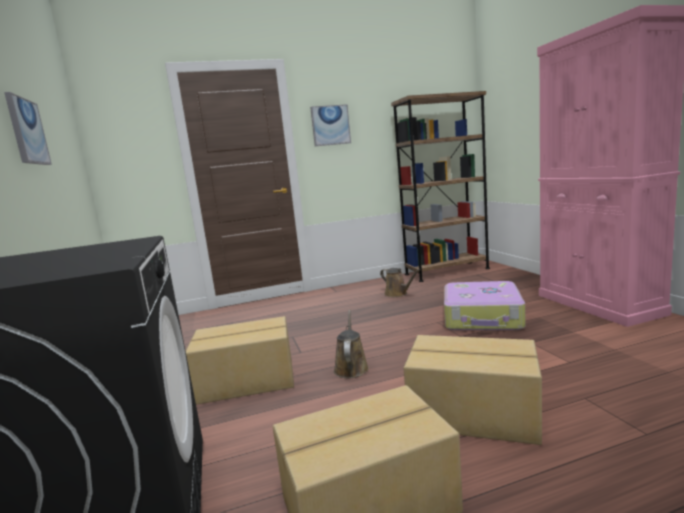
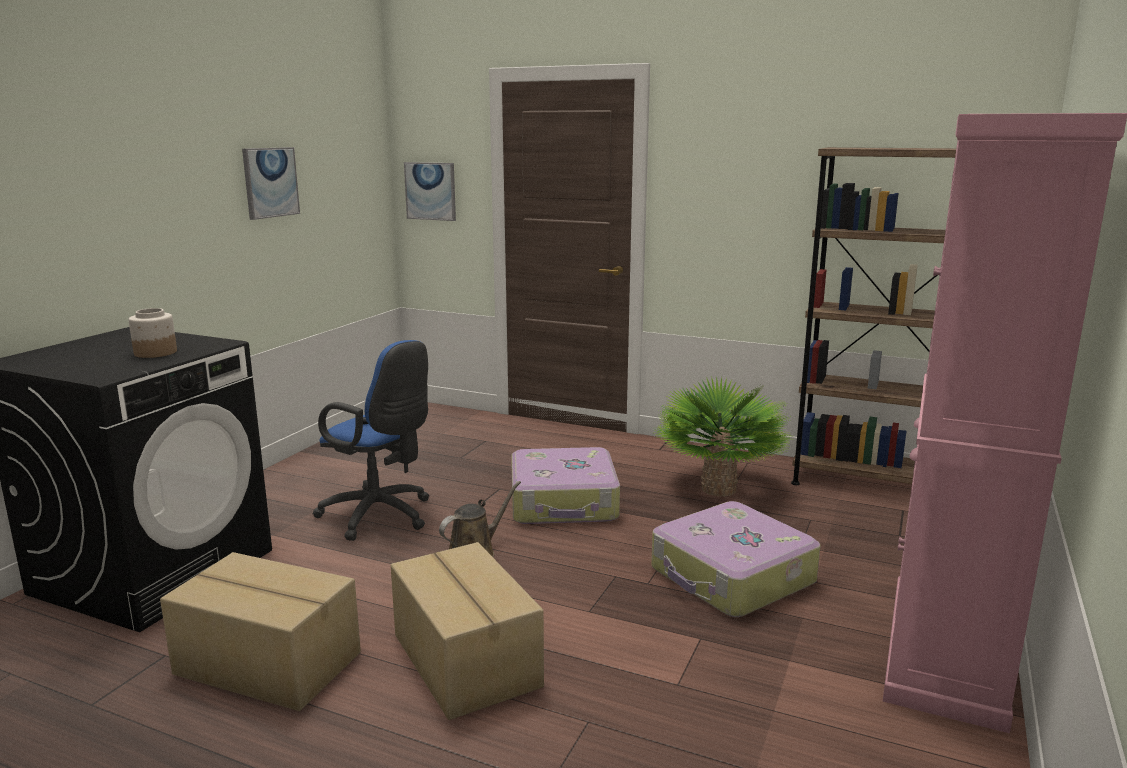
camera: 40 degrees right, 5 degrees up
(91, 253) = (155, 353): none -> jar
(247, 381) = (381, 516): cardboard box -> blue office chair
(330, 125) = (710, 177): picture -> picture (430, 191)
(343, 327) = (564, 502): none -> suitcase
(397, 294) = (718, 488): brown watering can -> potted plant

